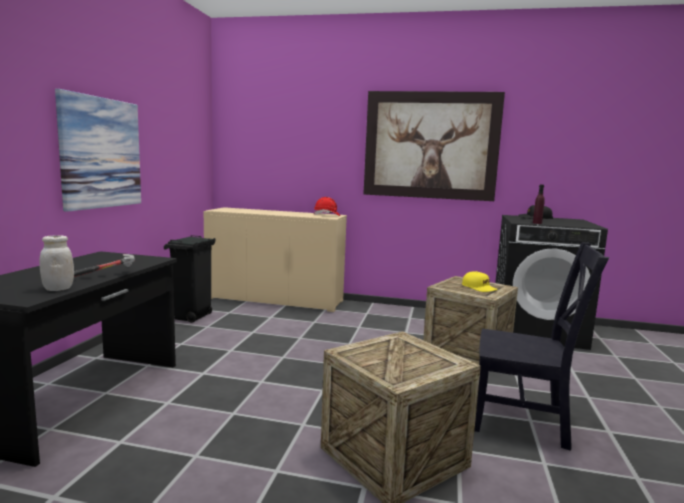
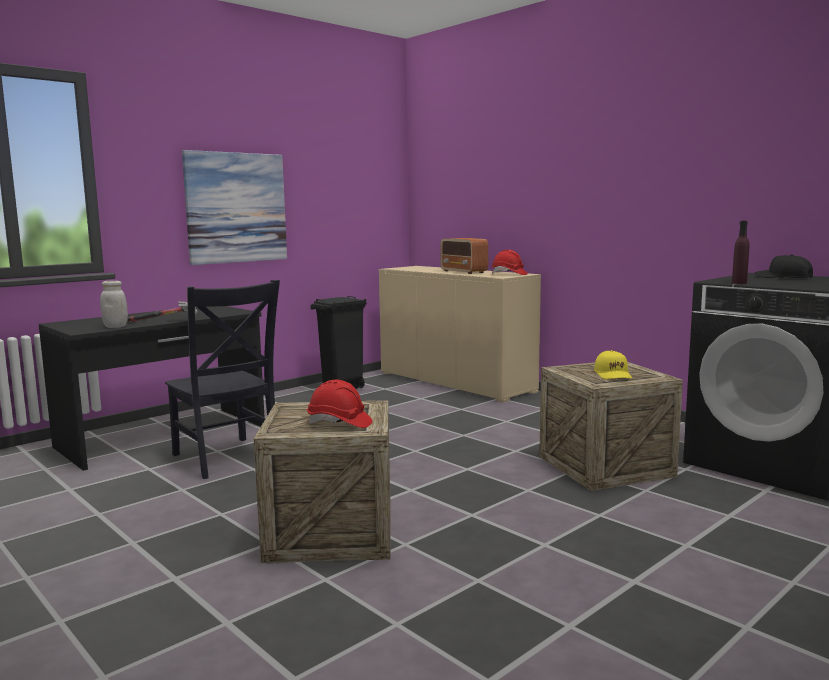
camera: 35 degrees right, 0 degrees up
(286, 213) = (464, 272): none -> radio
(424, 361) = (339, 423): none -> red hard hat
(430, 145) = (645, 170): picture -> none
(524, 421) = (534, 543): black chair -> black chair (227, 459)

